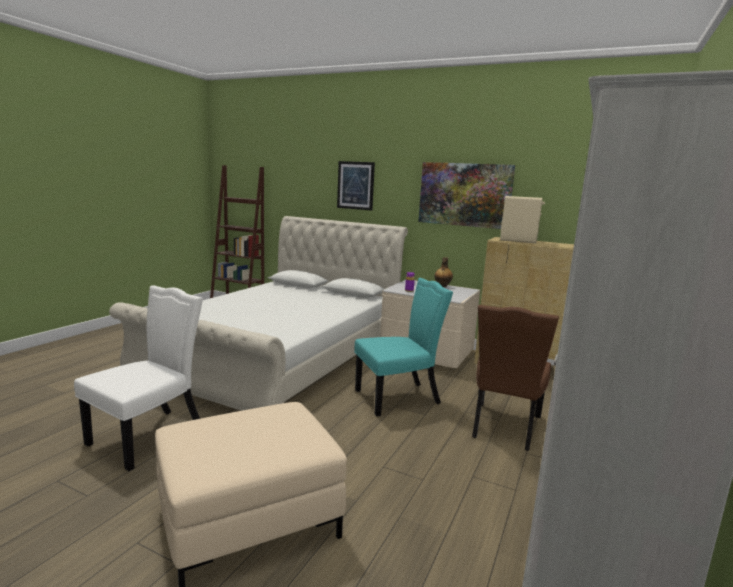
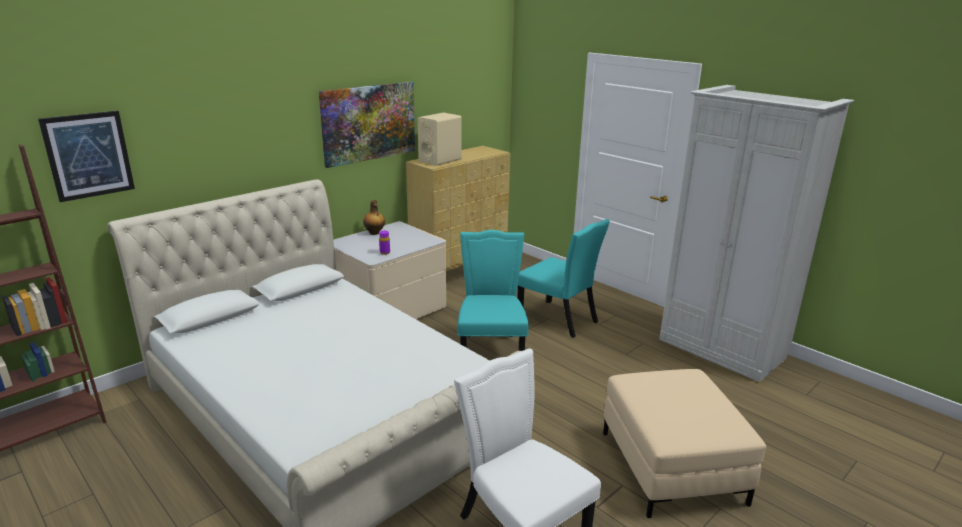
camera: 70 degrees left, 10 degrees up
(355, 185) = (226, 139): picture -> picture (88, 155)
(504, 425) = (557, 319): brown chair -> turquoise chair

